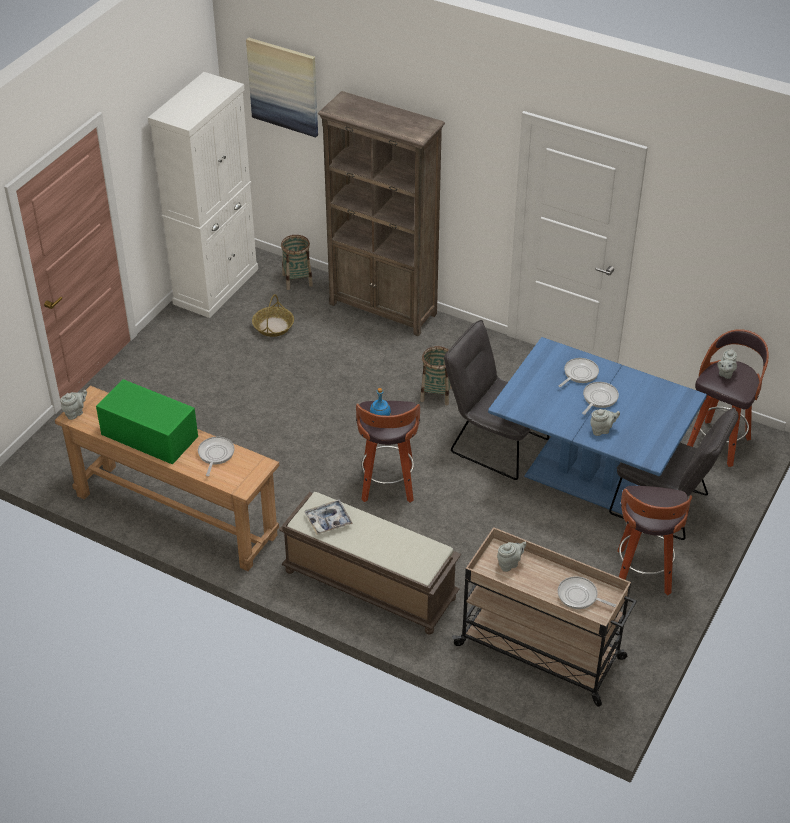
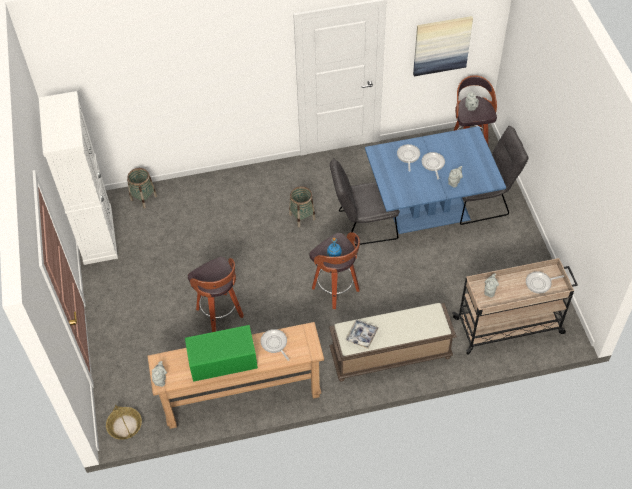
camera: 40 degrees left, 10 degrees up
(273, 326) = (163, 237): basket -> basket (124, 426)
(284, 86) = (97, 77): picture -> picture (441, 45)
(383, 309) = (215, 184): brown bookcase -> none
(644, 574) = (510, 246): stool -> stool (220, 314)

